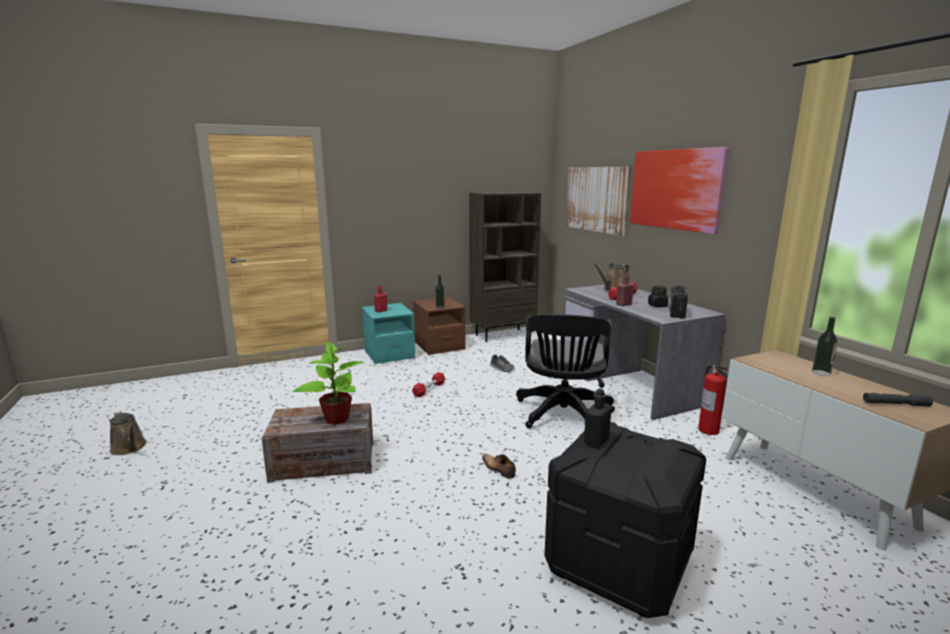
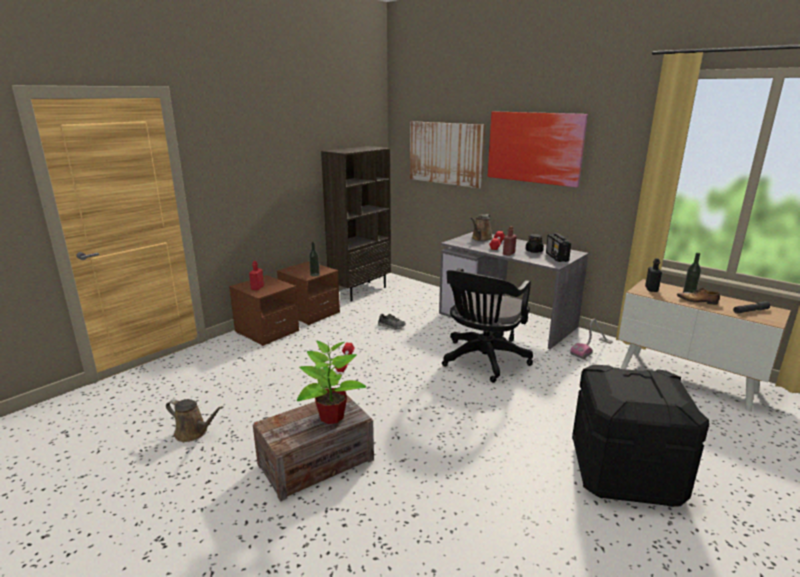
camera: 25 degrees left, 5 degrees up
(129, 448) = (64, 515): brown watering can -> brown watering can (193, 432)
(389, 354) = (267, 332): turquoise nightstand -> brown nightstand
(498, 469) = (477, 424): shoe -> shoe (697, 301)
(563, 415) = (482, 361): black office chair -> black office chair turned 45 degrees clockwise
(596, 441) = (616, 385): black bottle -> black bottle (651, 289)
(708, 430) = (592, 348): fire extinguisher -> vacuum cleaner

